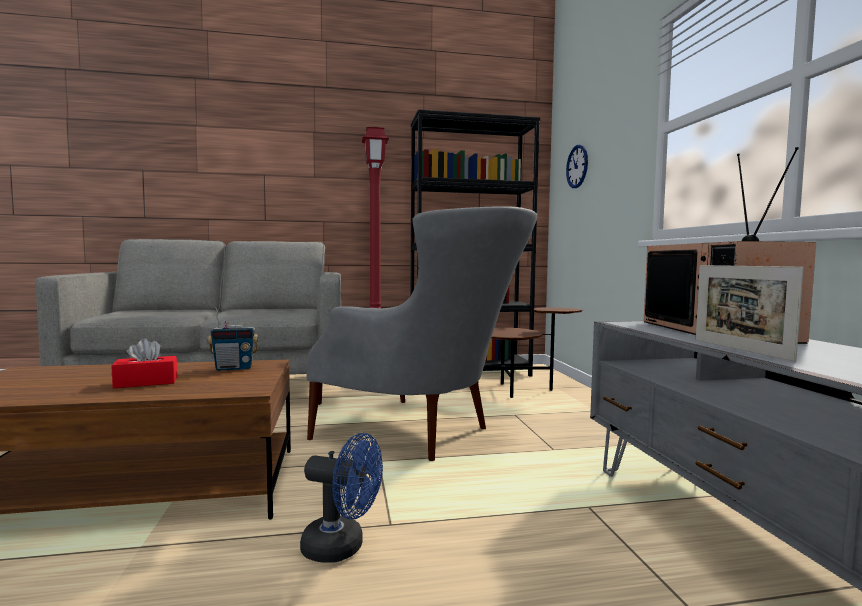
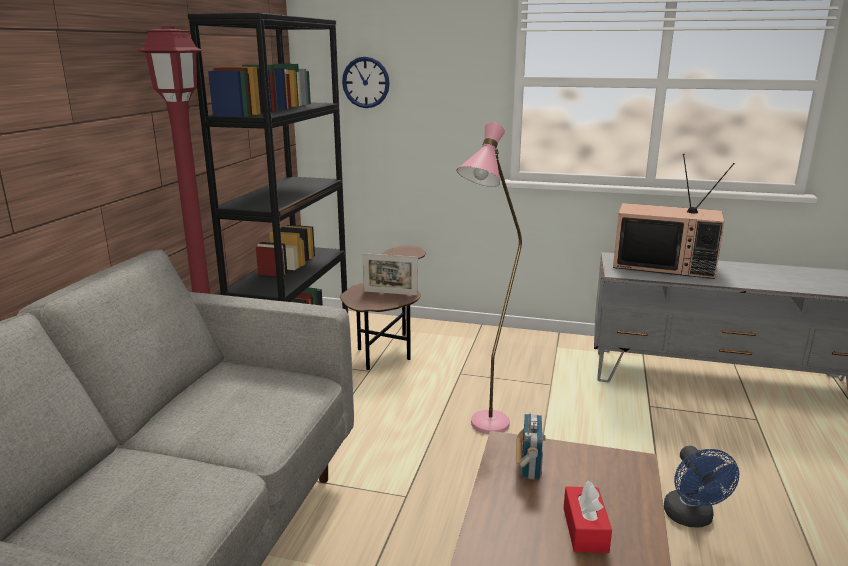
camera: 65 degrees left, 15 degrees up
(342, 547) = (691, 519): blue fan -> blue fan turned 135 degrees clockwise
(426, 434) = (484, 431): grey armchair -> pink floor lamp
(740, 349) = (734, 283): picture frame -> picture frame (390, 293)

